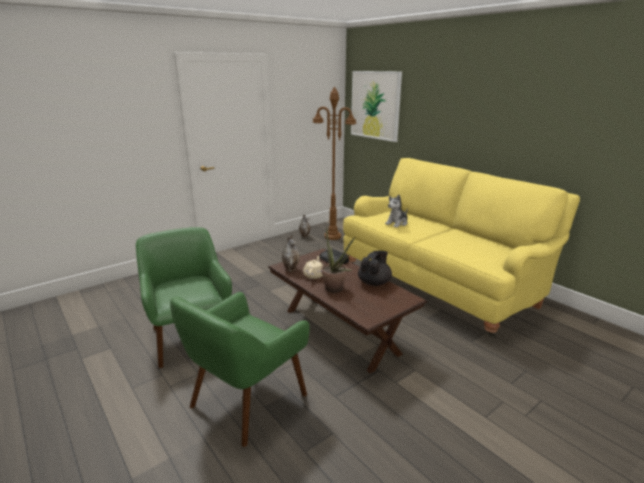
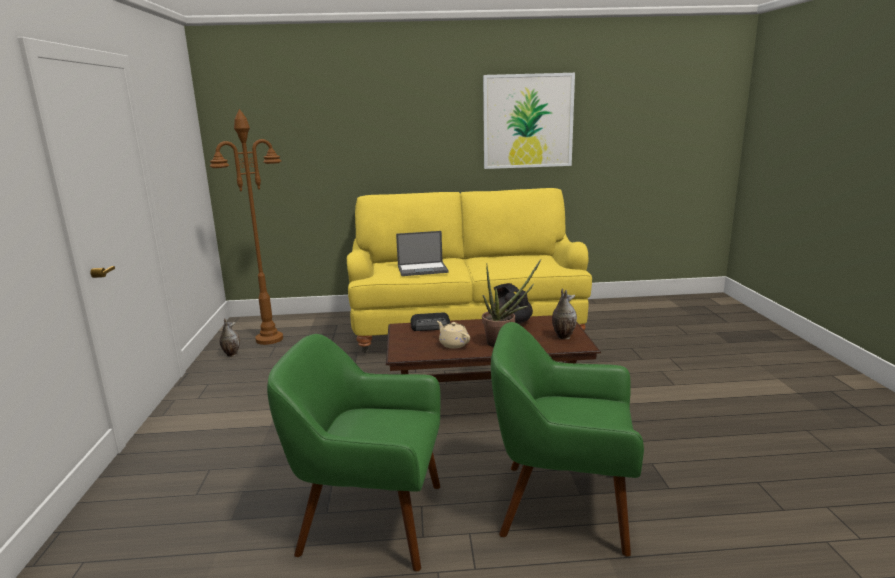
camera: 55 degrees left, 5 degrees down
(246, 401) = (561, 505): green armchair -> green armchair turned 120 degrees clockwise
(291, 269) = (417, 351): vase -> vase (562, 336)
(375, 105) = (270, 137): picture -> picture (528, 121)
(397, 223) = (423, 269): plush toy -> laptop

